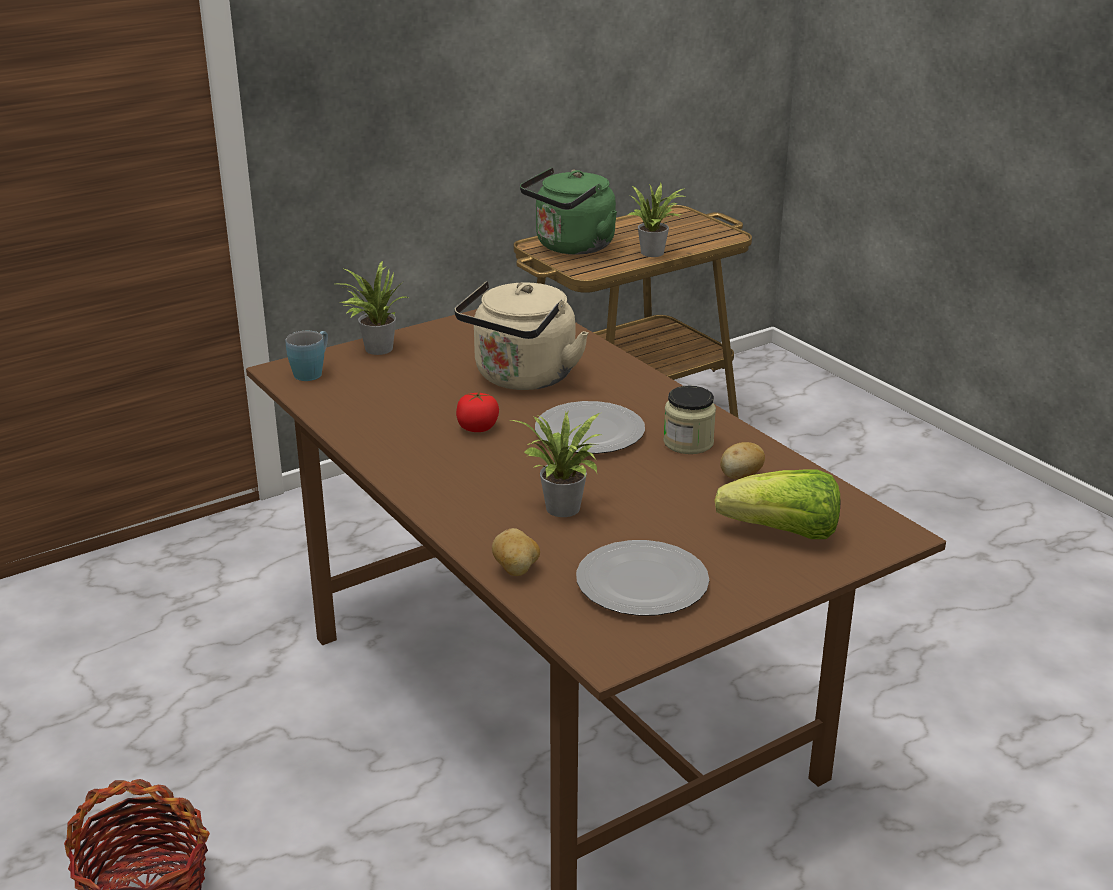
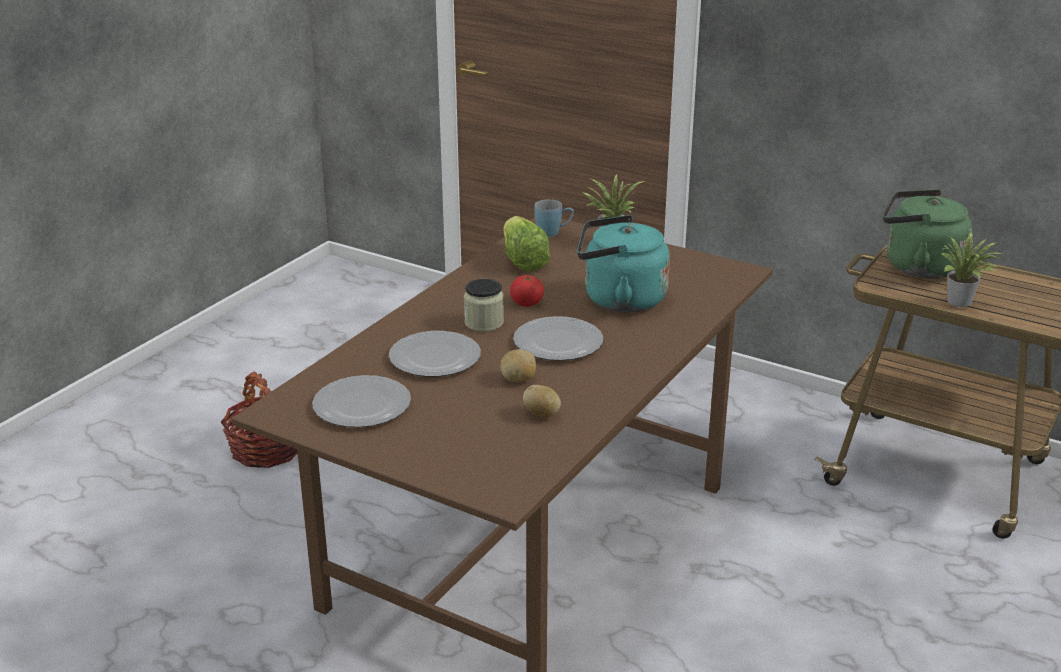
camera: 65 degrees right, 0 degrees up
(516, 570) = (349, 360): potato -> potato (518, 379)
(522, 378) = (619, 299): beige kettle -> turquoise kettle
(563, 511) = (436, 358): potted plant -> plate
(688, 443) = (578, 383): jar -> jar (484, 323)
(783, 533) = (469, 447): lettuce -> lettuce (523, 261)

